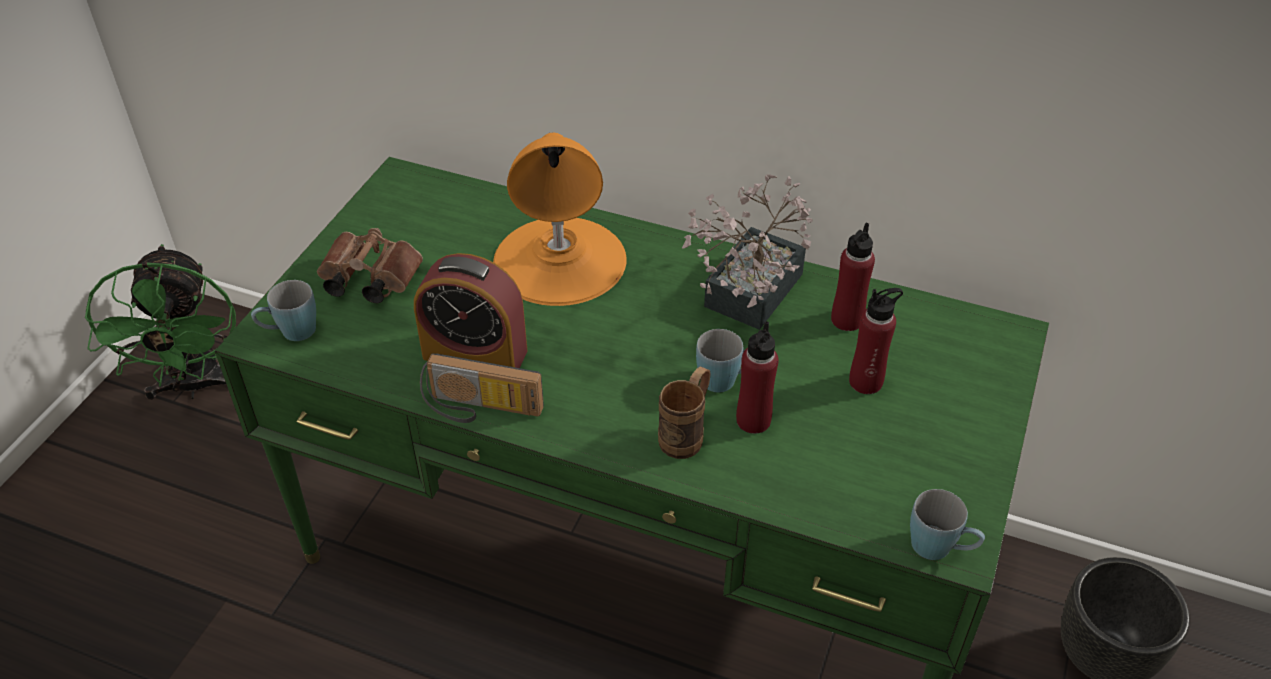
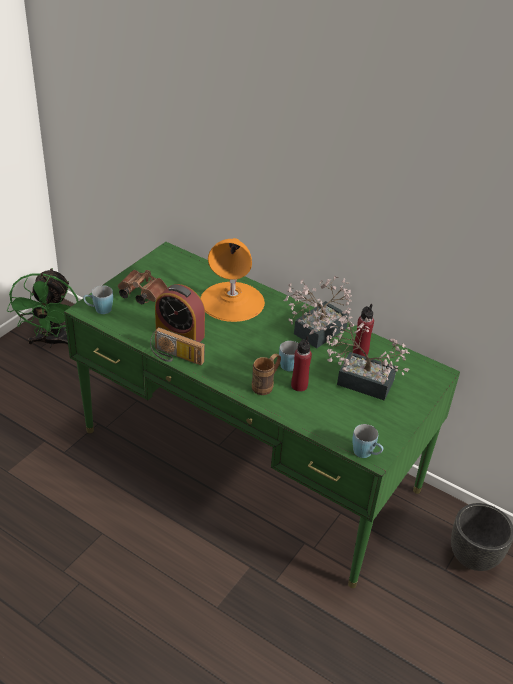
camera: 10 degrees right, 5 degrees down
(866, 382) = (359, 380): red bottle -> potted plant

